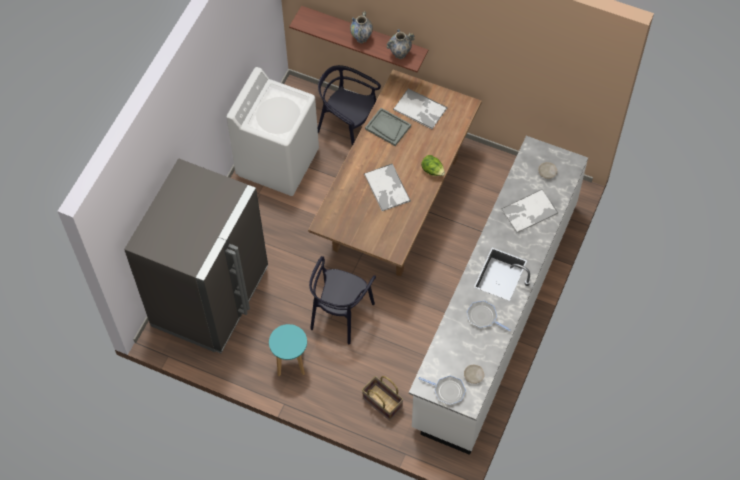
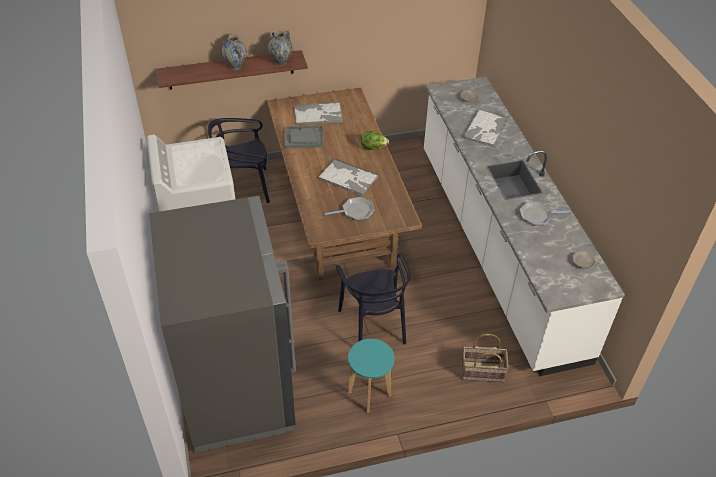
camera: 40 degrees left, 15 degrees down
(447, 391) = (576, 287): frying pan -> frying pan (356, 211)

